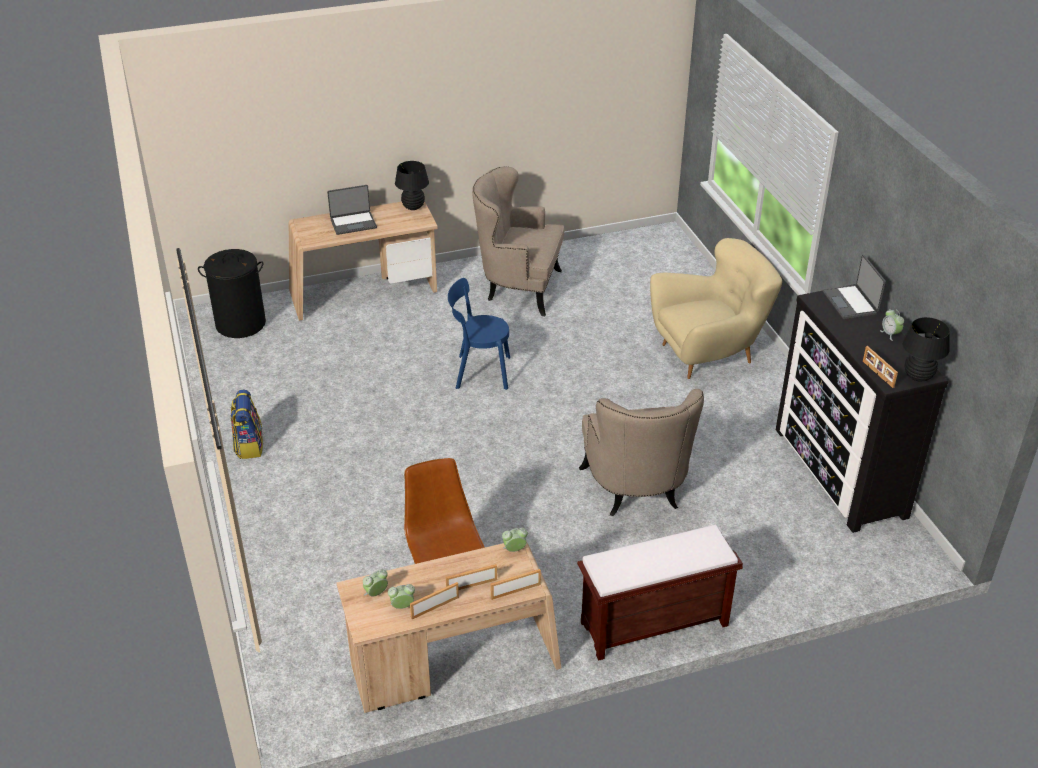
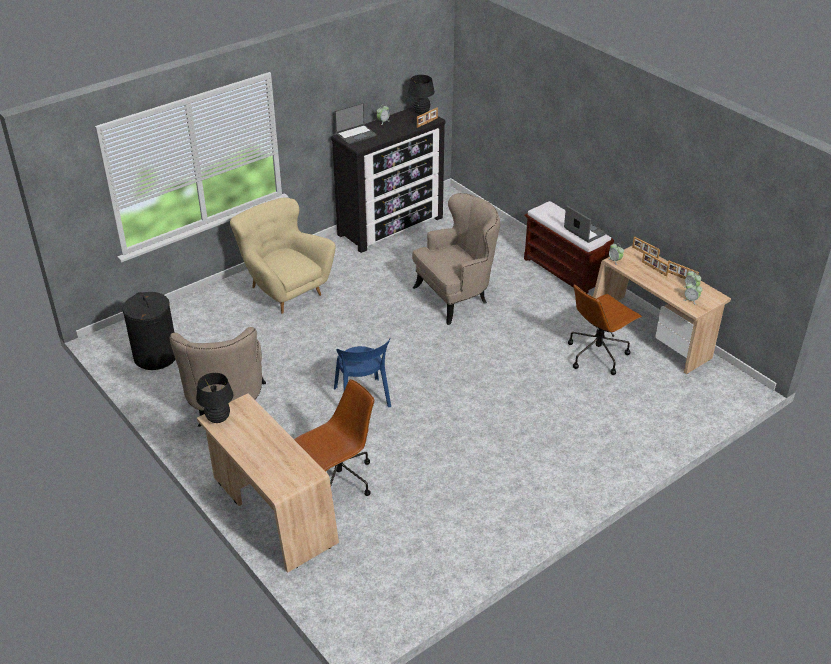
camera: 110 degrees left, 0 degrees up
(240, 324) = (361, 590): black laundry basket -> black laundry basket (156, 356)
(249, 445) = (530, 506): backpack -> none
(353, 223) = (265, 451): laptop -> laptop (584, 231)
(373, 335) = (338, 481): none -> brown office chair

